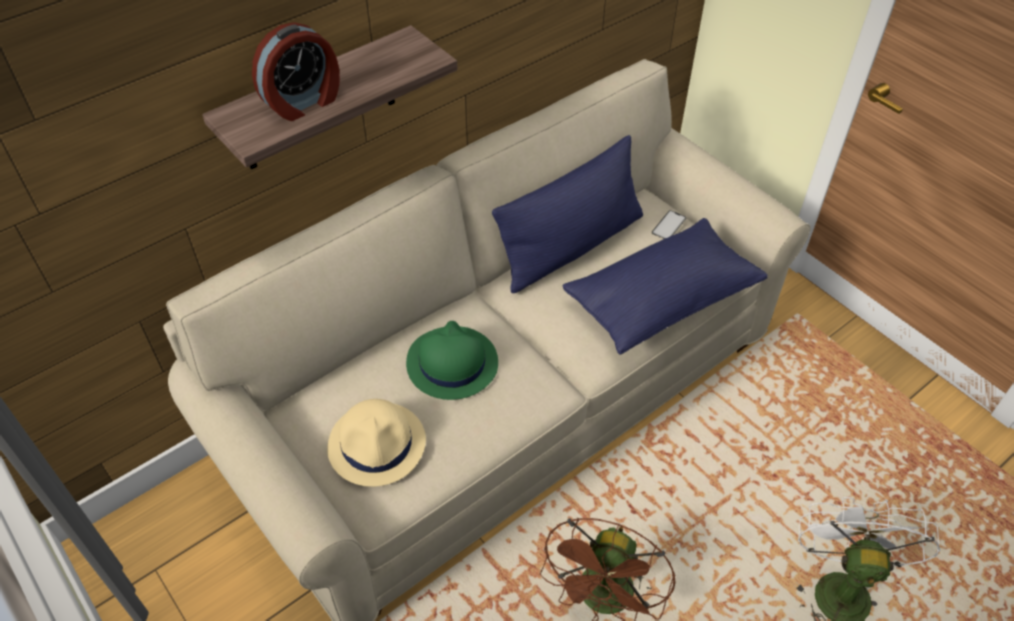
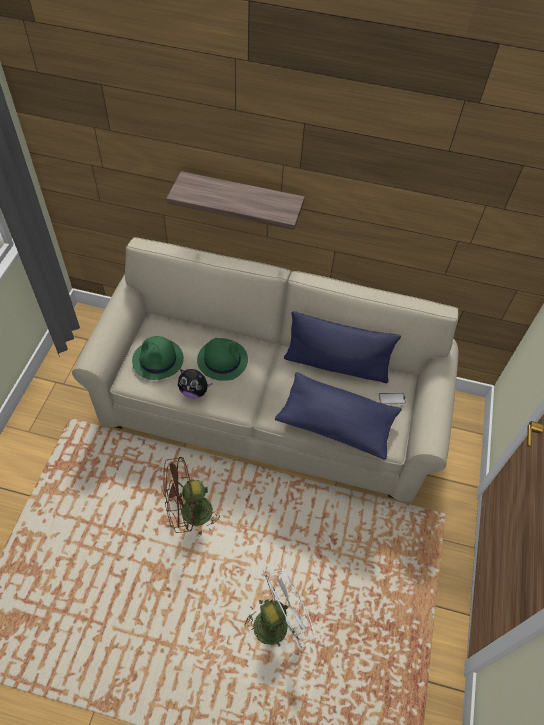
camera: 50 degrees right, 5 degrees up
(303, 102) = (216, 194): alarm clock -> none
(378, 444) = (158, 360): beige hat -> green hat
(475, 430) = (194, 391): none -> plush toy

